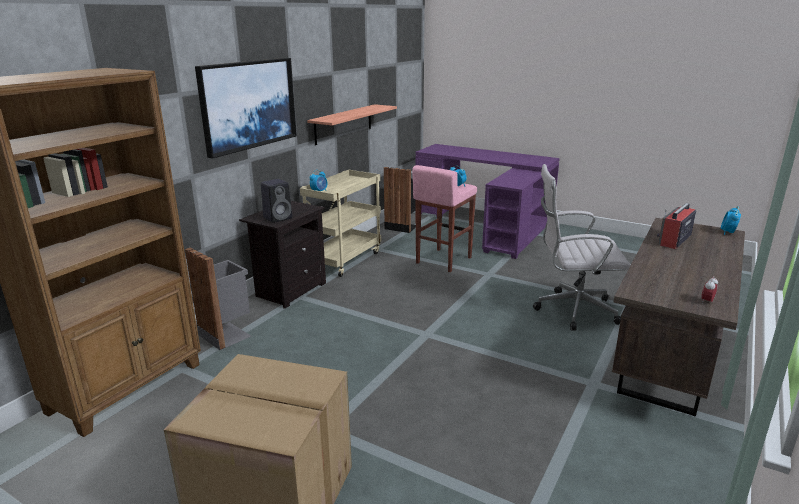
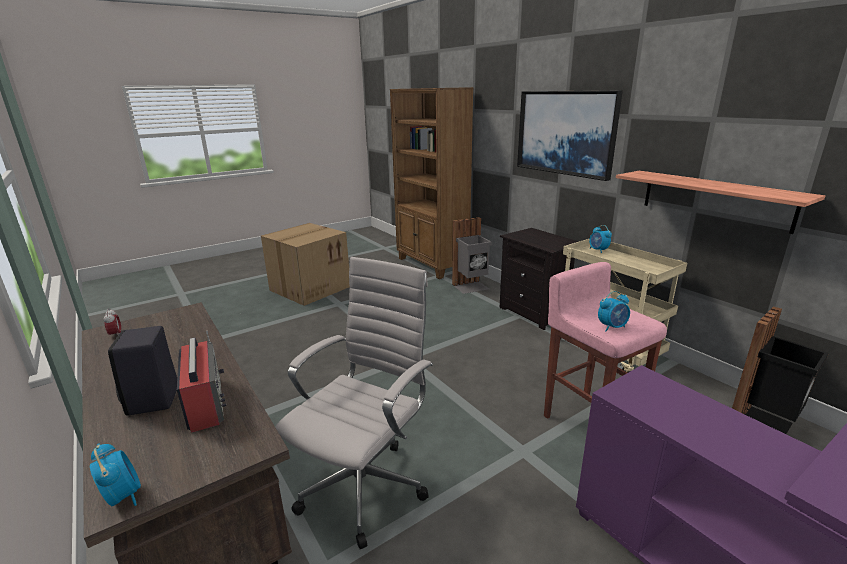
camera: 115 degrees right, 0 degrees up
(278, 218) = (526, 236): black speaker -> black speaker (154, 401)

